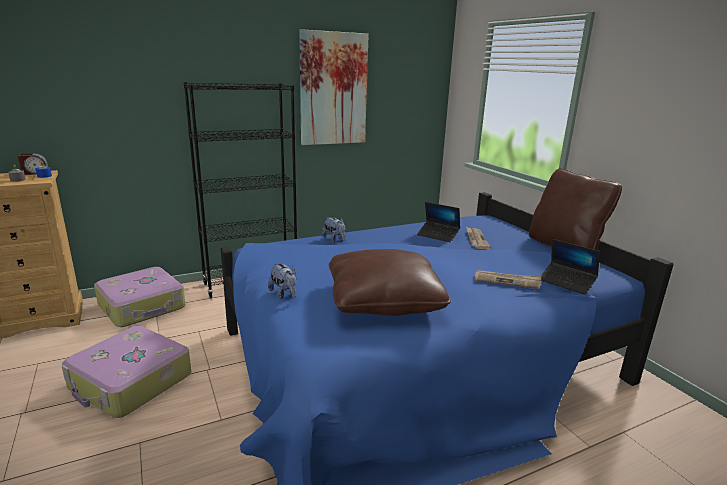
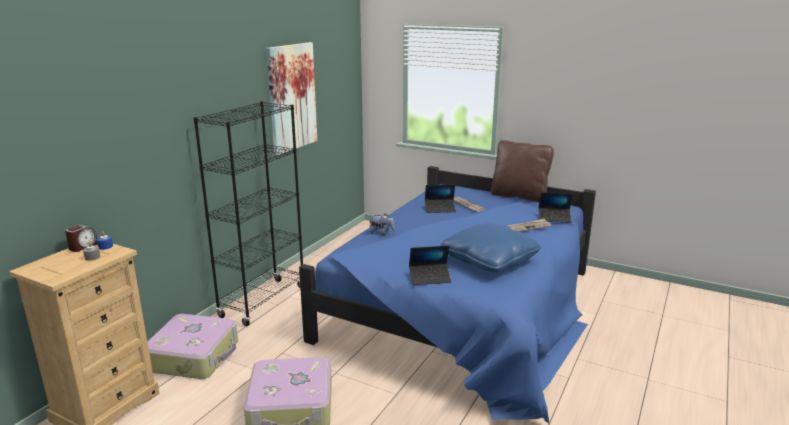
camera: 35 degrees left, 0 degrees up
(284, 294) = (430, 278): plush toy -> laptop
(383, 300) = (489, 261): brown pillow -> blue pillow

